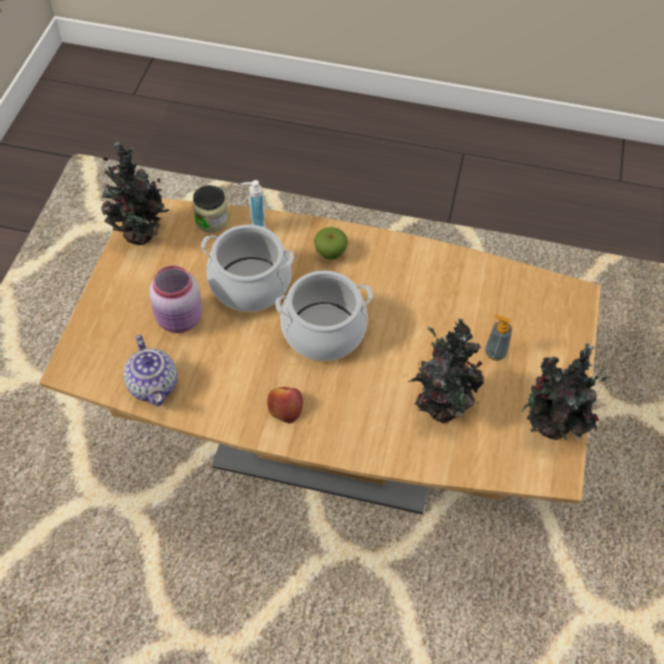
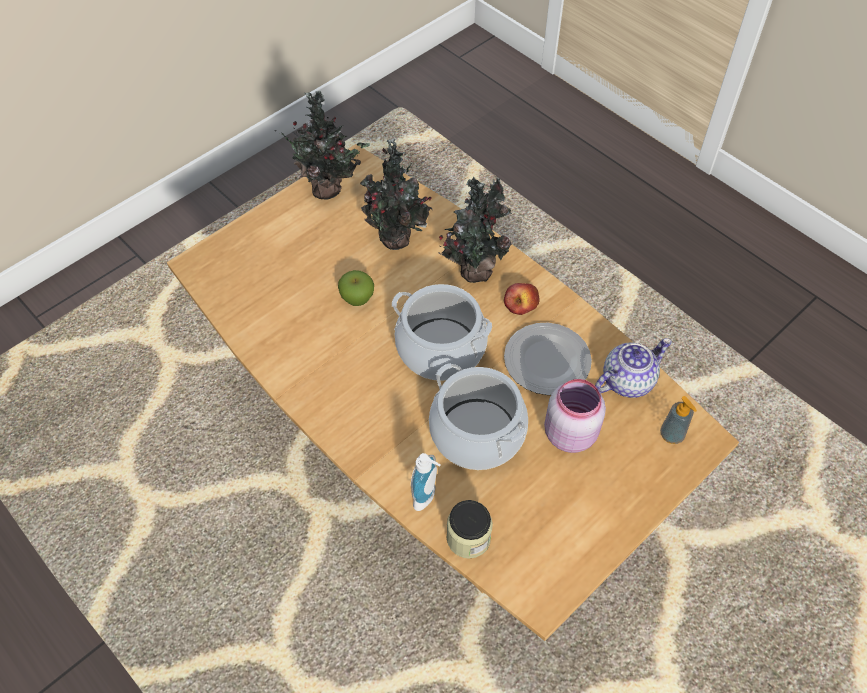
camera: 145 degrees left, 0 degrees up
(142, 236) = (560, 561): potted plant -> potted plant (473, 269)
(154, 385) = (627, 380): teapot -> teapot turned 45 degrees clockwise
(232, 366) = (546, 361): none -> plate
(330, 254) = (373, 423): apple -> apple (357, 299)
(495, 353) = (313, 256): soap dispenser -> soap dispenser (672, 435)

